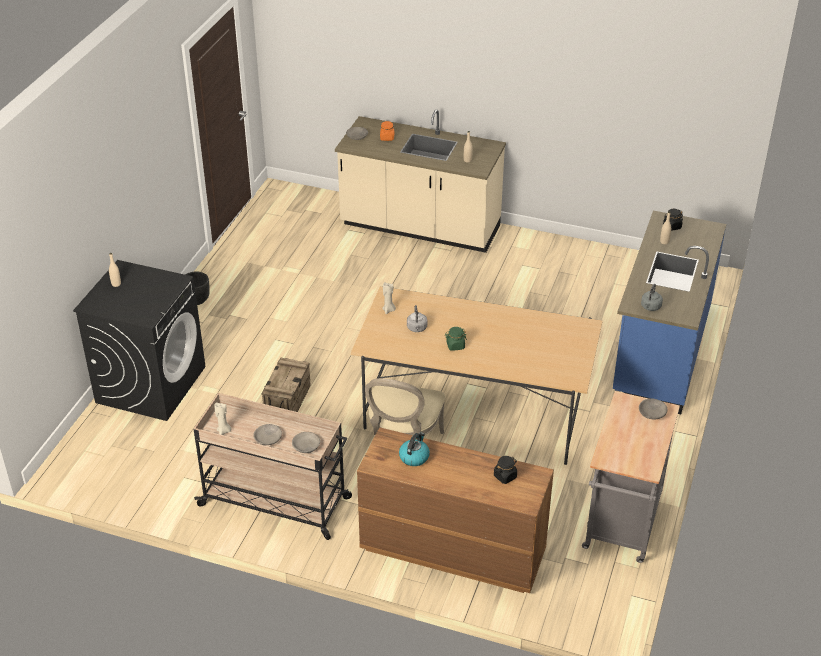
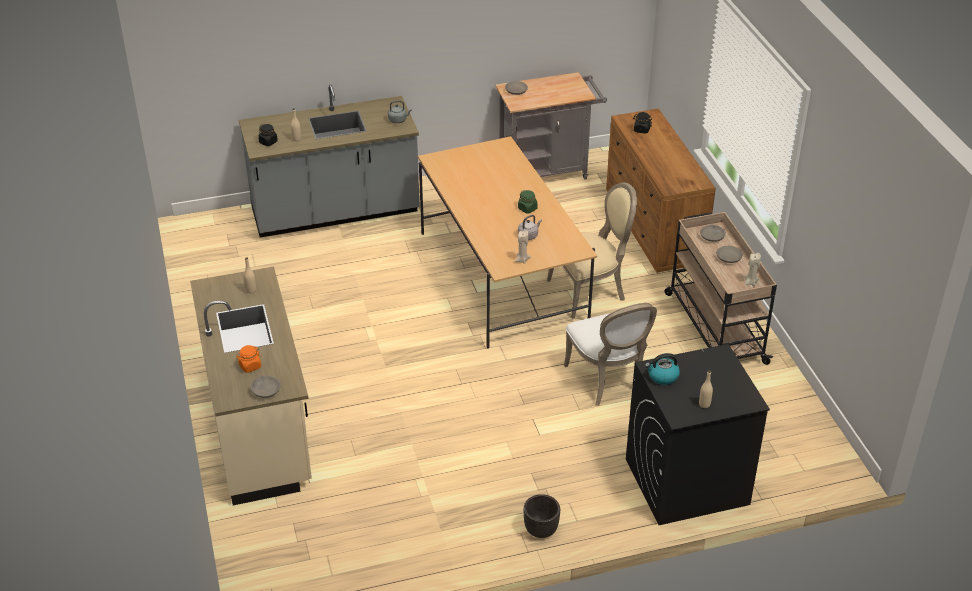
camera: 125 degrees left, 0 degrees up
(287, 402) = (609, 380): crate -> white chair
(414, 457) = (672, 169): kettle -> kettle (662, 376)
(660, 352) = (335, 212): blue counter -> grey counter

